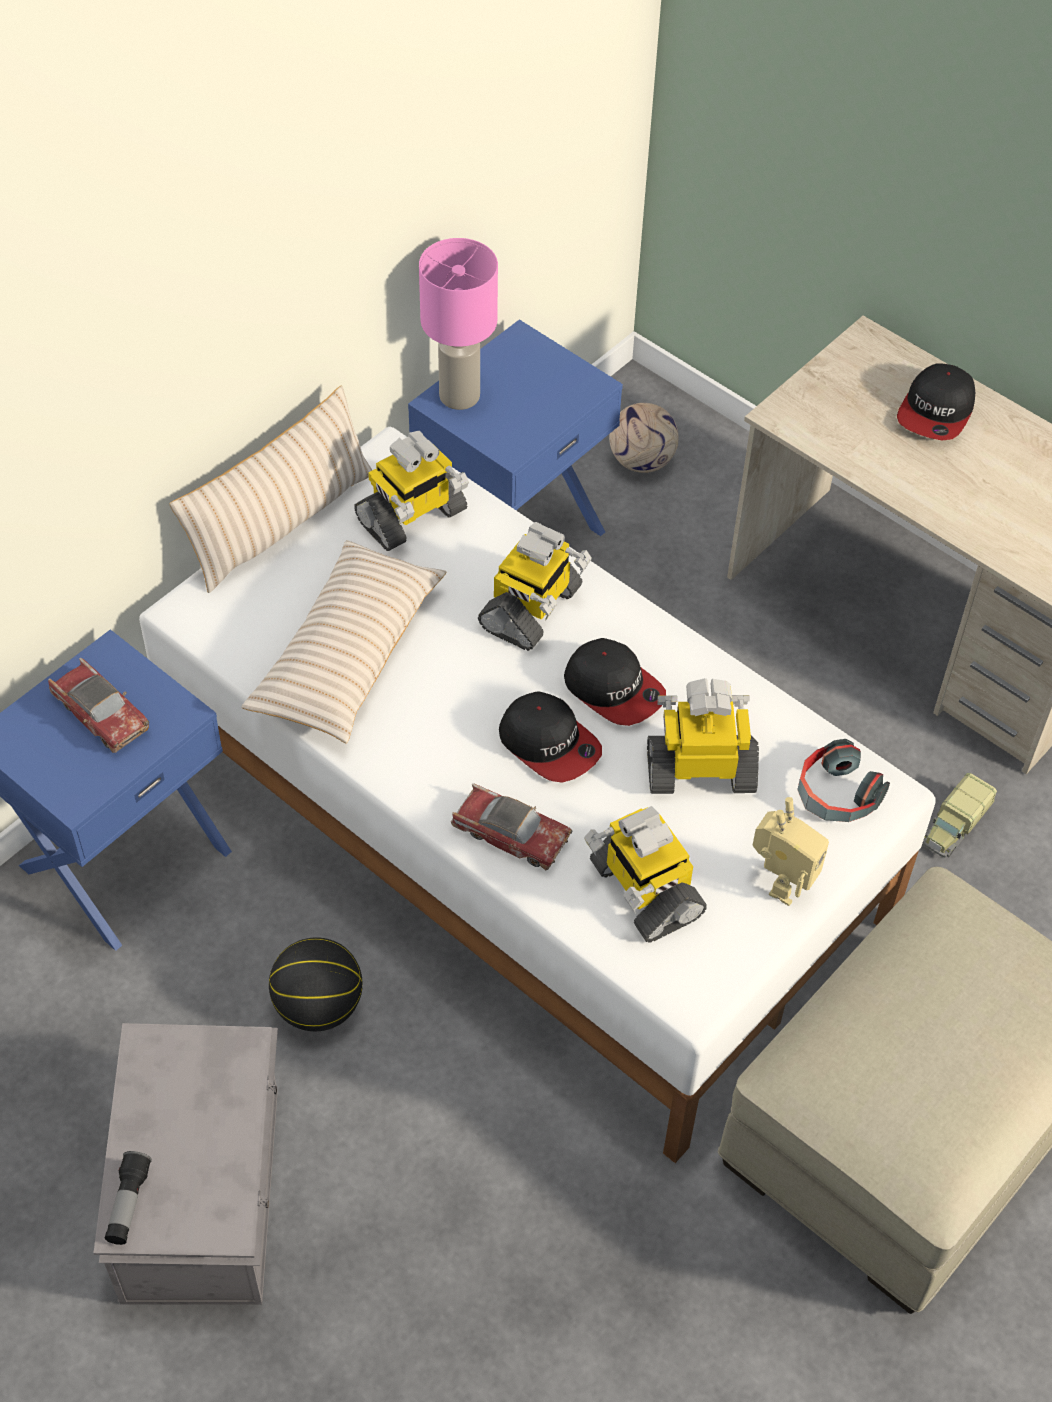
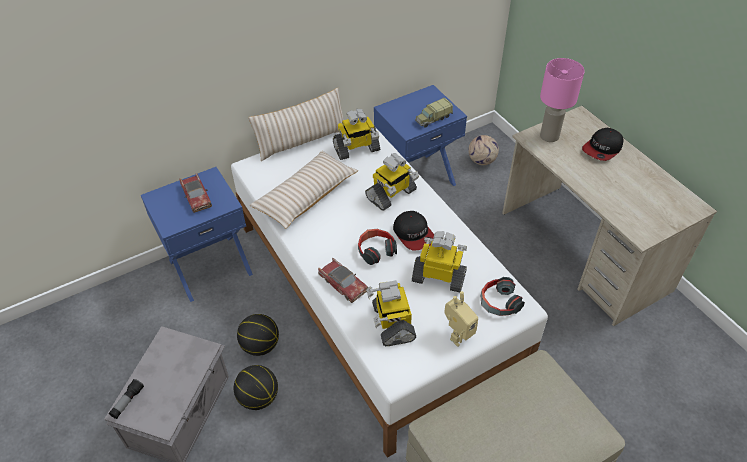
camera: 20 degrees right, 5 degrees down
(362, 1117) = (258, 397): none -> basketball
(458, 396) = (395, 108): pink table lamp -> pink table lamp (548, 136)
(549, 743) = (376, 250): cap -> headphones
(954, 826) = (571, 341): toy truck -> toy truck (433, 119)

